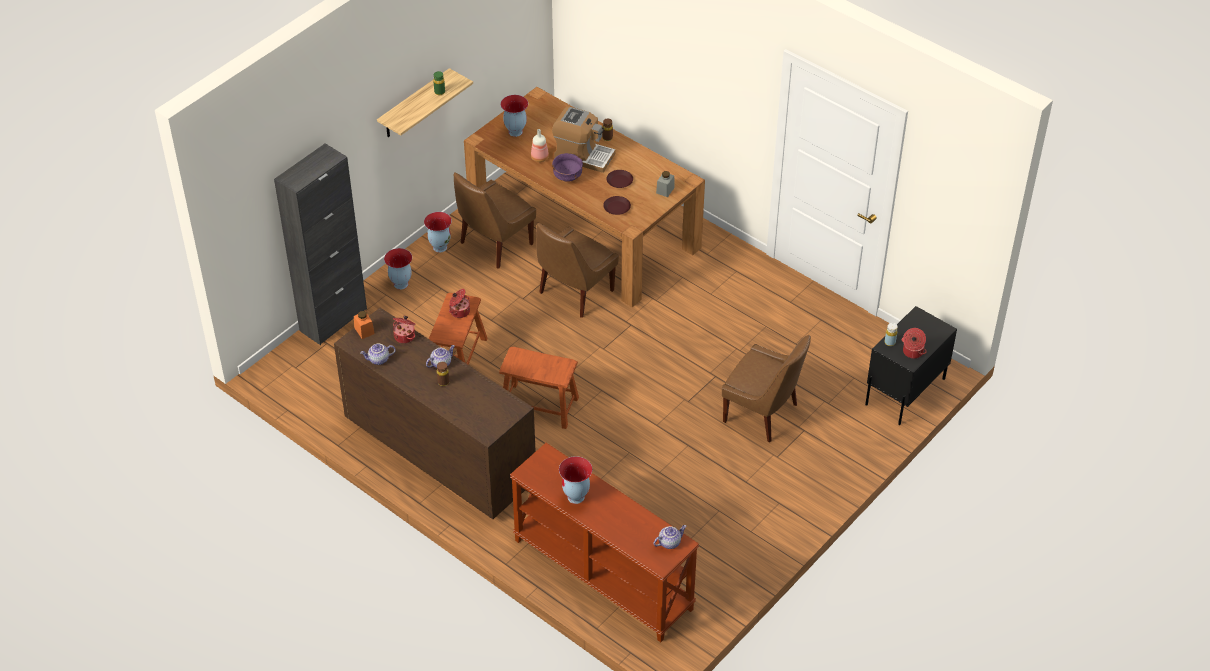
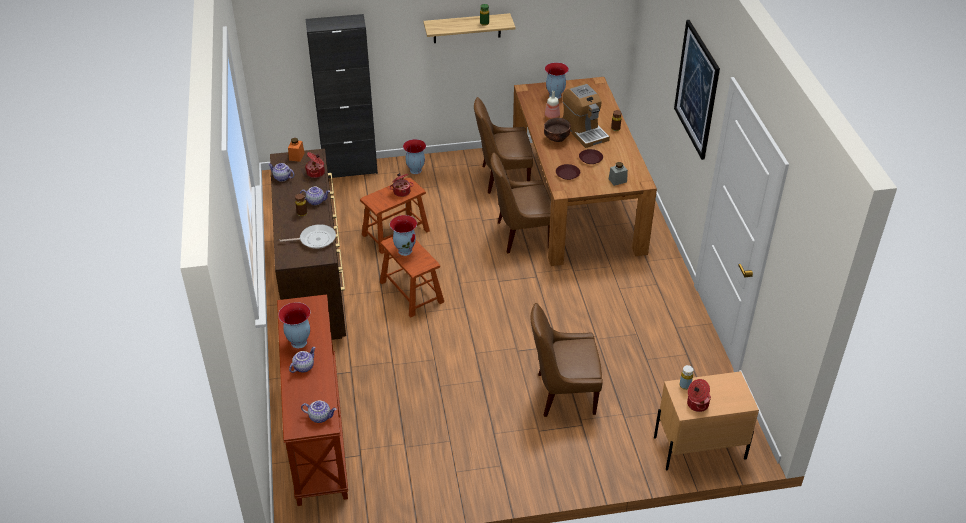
camera: 40 degrees right, 5 degrees down
(439, 247) = (466, 161): vase -> vase (405, 250)
(487, 398) = (315, 239): none -> frying pan
(568, 177) = (557, 139): purple bowl -> brown bowl
(605, 513) = (303, 367): none -> teapot
(716, 69) = (697, 89): none -> picture
(763, 414) = (563, 394): brown chair -> brown chair turned 105 degrees clockwise
(904, 391) = (699, 447): black nightstand -> beige nightstand

